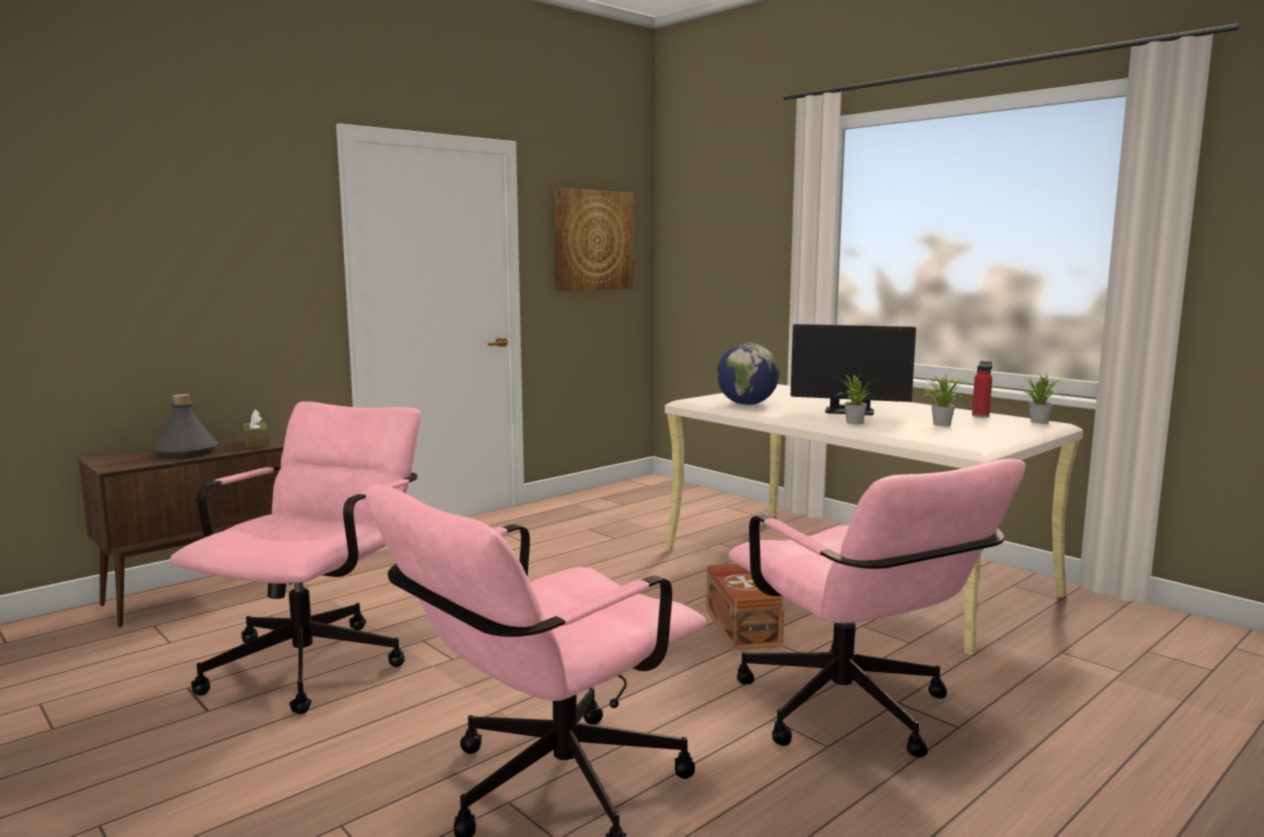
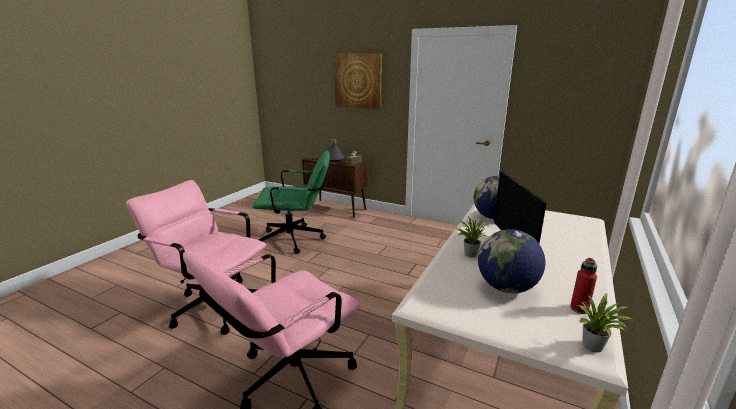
camera: 70 degrees right, 10 degrees up
(317, 659) = (297, 239): pink office chair -> green office chair
(593, 240) = (573, 87): picture -> picture (358, 81)
(743, 626) = (379, 326): brown storage box -> none
(940, 424) = (506, 288): potted plant -> globe

